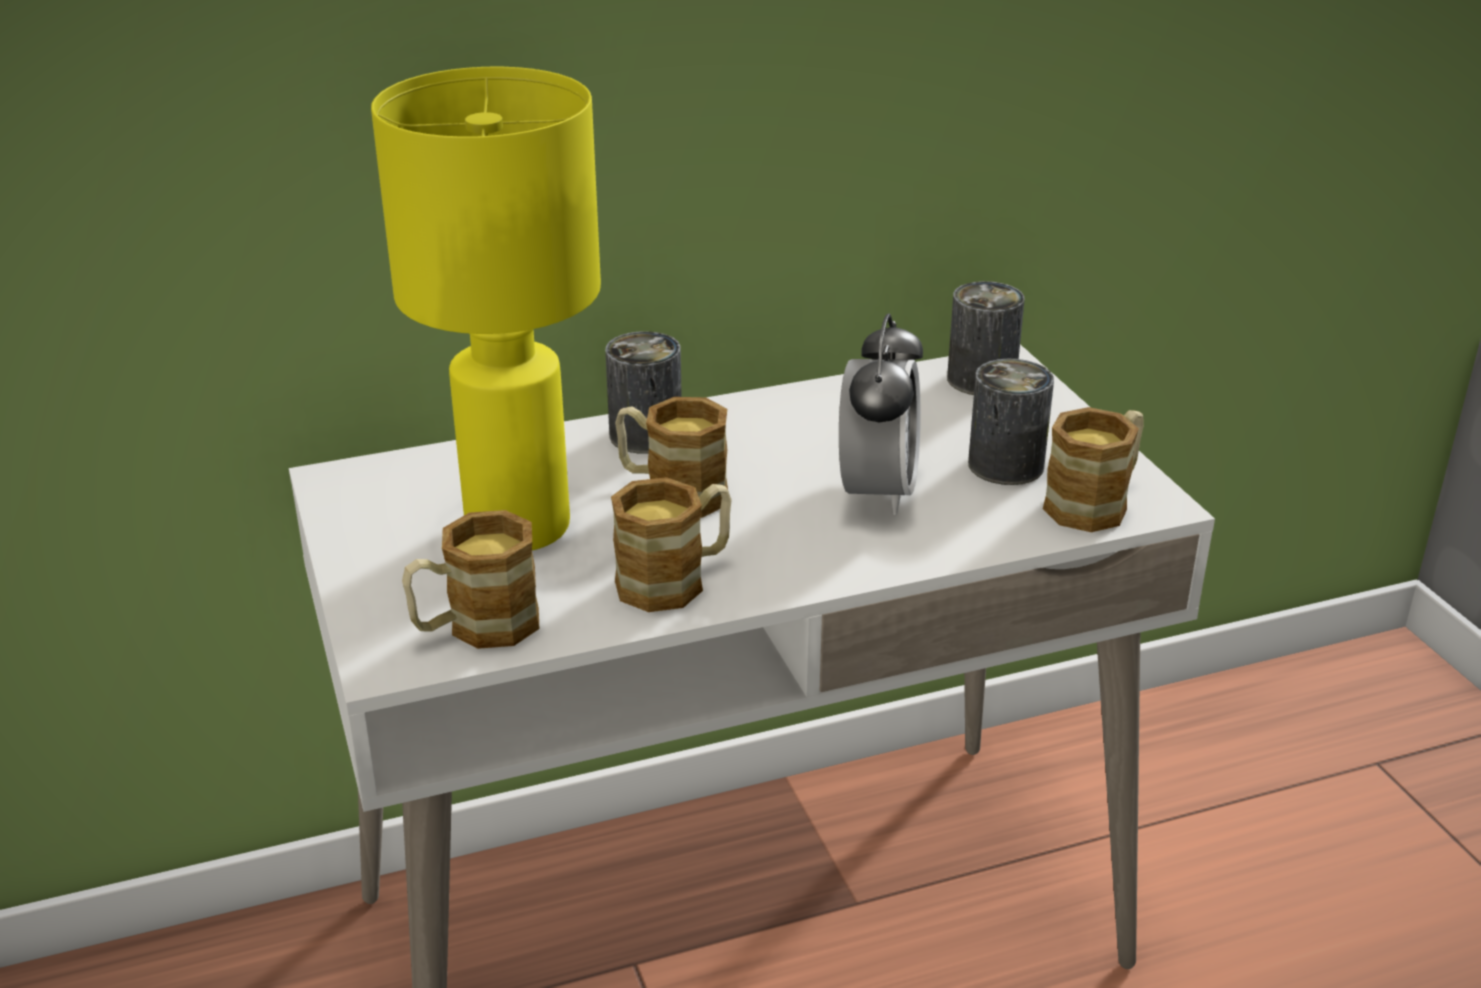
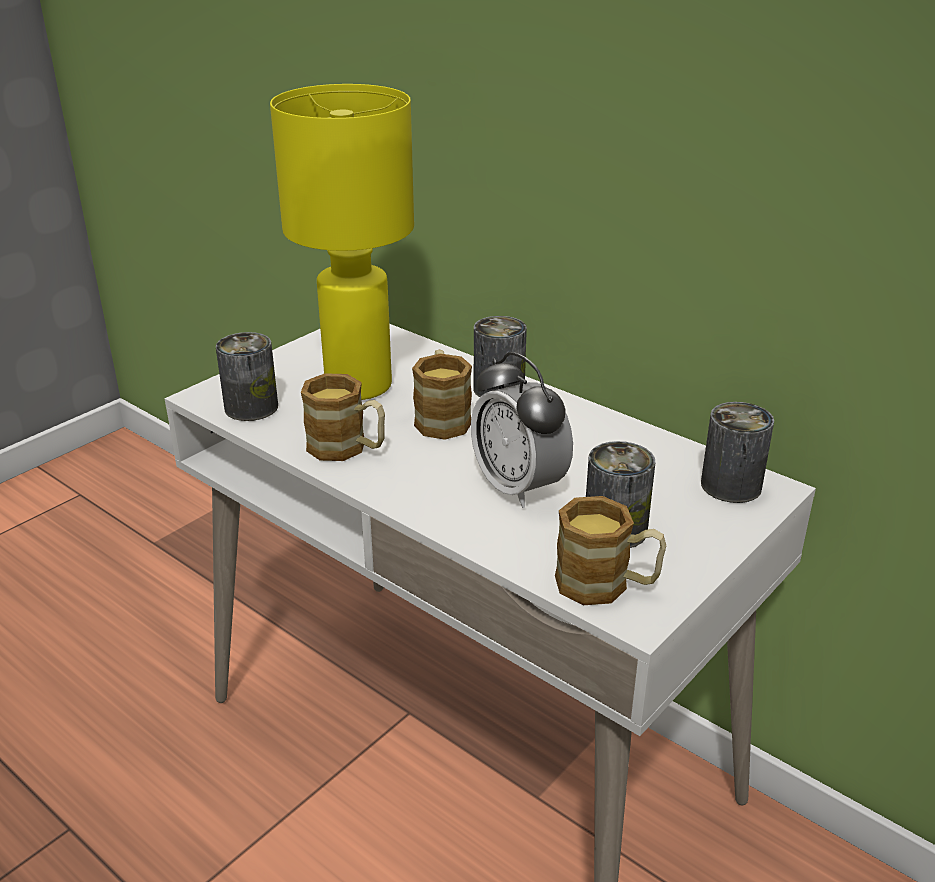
camera: 60 degrees right, 0 degrees up
(476, 627) = (251, 407): mug -> can
(877, 492) = (519, 487): alarm clock -> alarm clock turned 75 degrees clockwise

